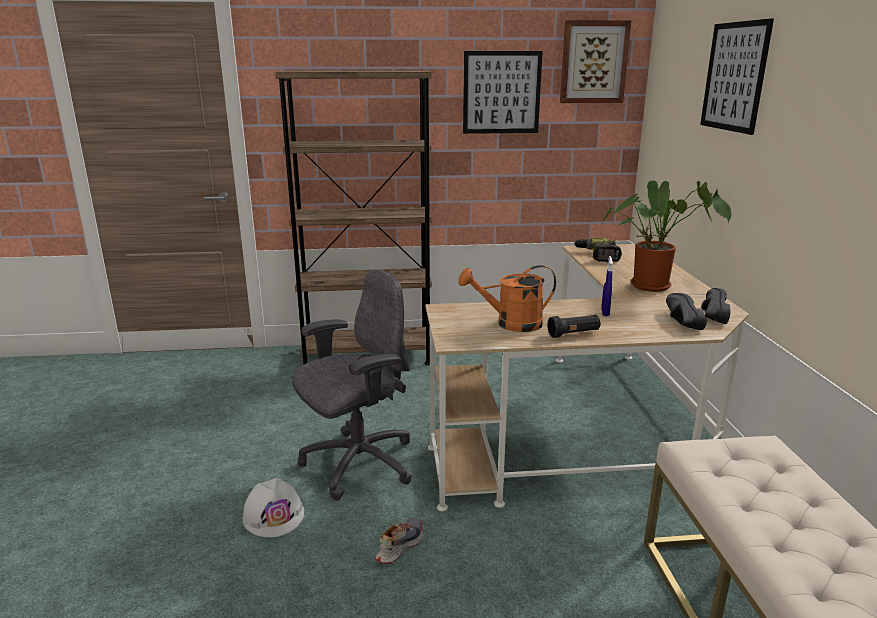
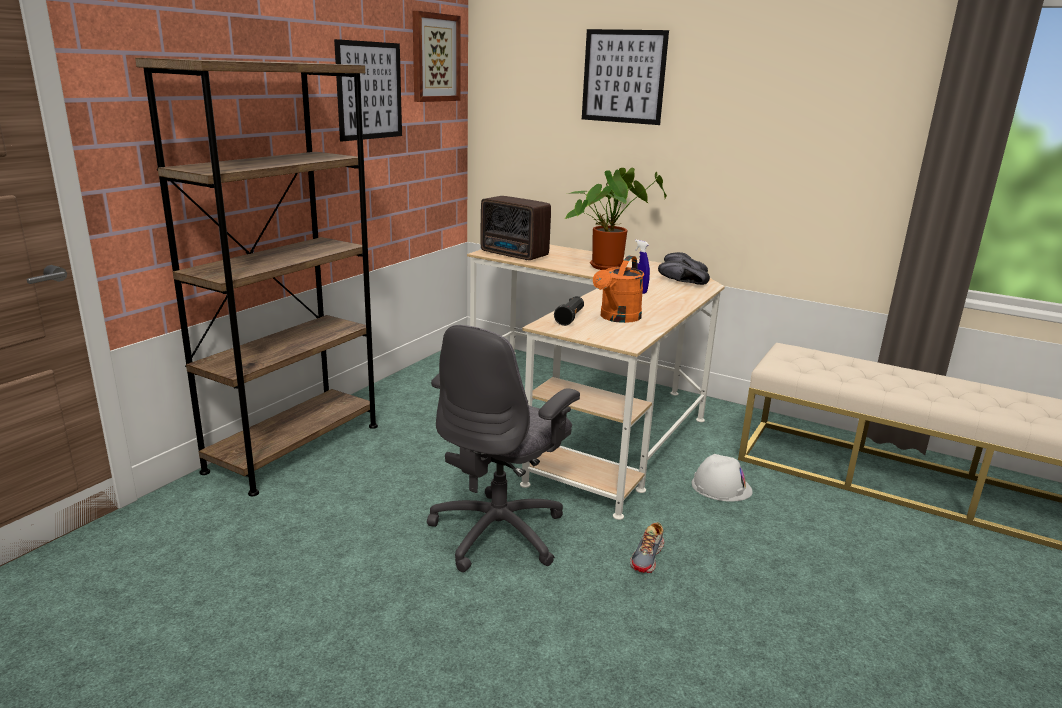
camera: 55 degrees left, 0 degrees up
(274, 515) = (528, 613): white hard hat -> white hard hat (721, 487)
(357, 464) = (499, 532): grey office chair -> grey office chair turned 150 degrees counterclockwise
(399, 545) = (648, 557): shoe -> shoe turned 135 degrees counterclockwise
(574, 334) = (664, 310): black flashlight -> black flashlight (570, 318)
(597, 256) = (514, 255): power drill -> radio

